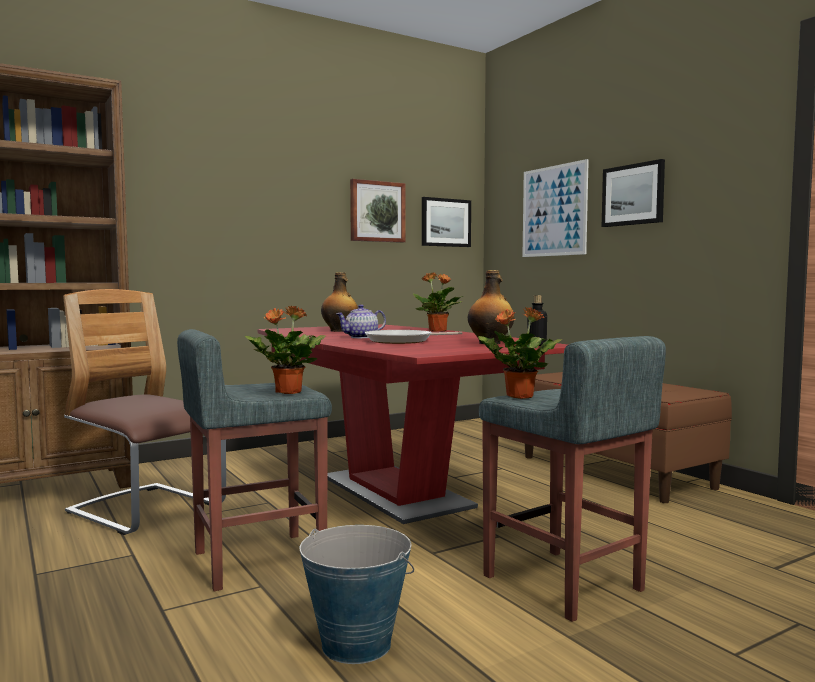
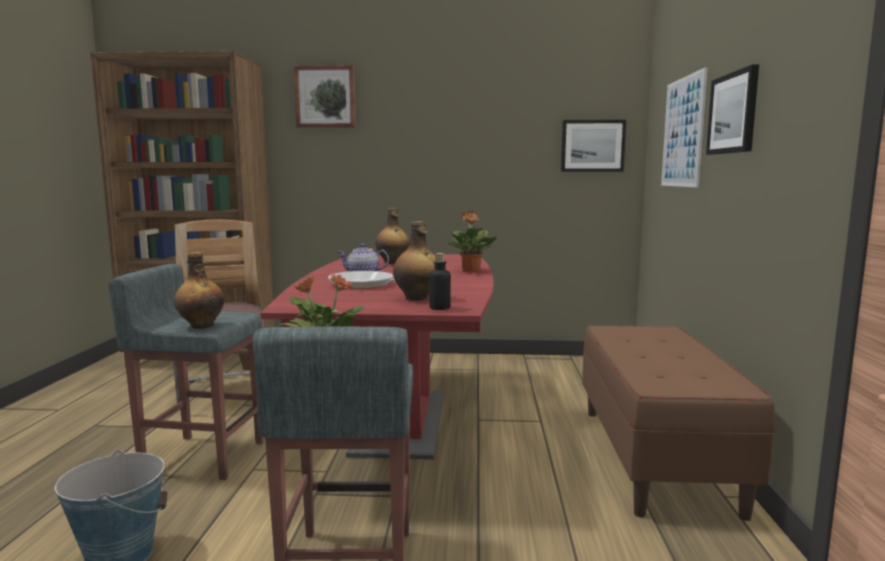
camera: 35 degrees right, 5 degrees up
(287, 392) = (201, 326): potted plant -> bottle
(377, 211) = (508, 139): picture -> picture (325, 97)

